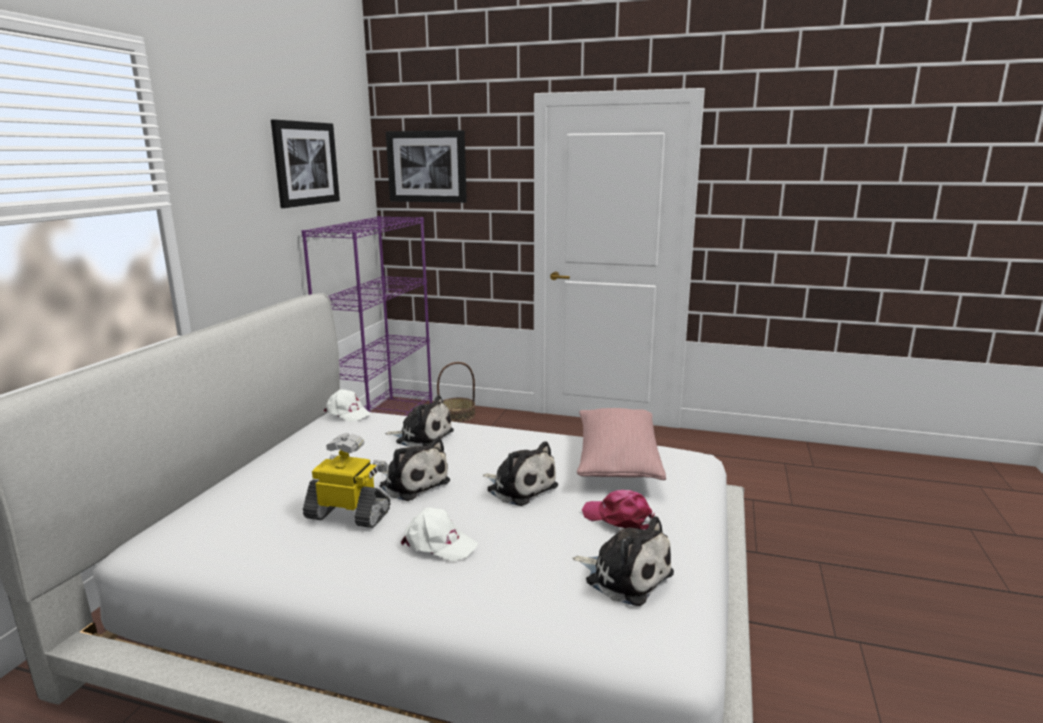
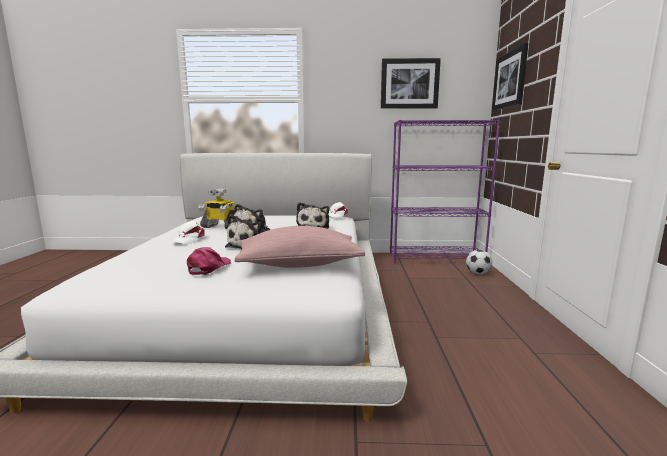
camera: 75 degrees right, 5 degrees down
(349, 514) = (220, 227): toy robot -> toy robot turned 105 degrees clockwise
(457, 415) = (477, 273): basket -> football
(625, 576) = (138, 272): plush toy -> none

